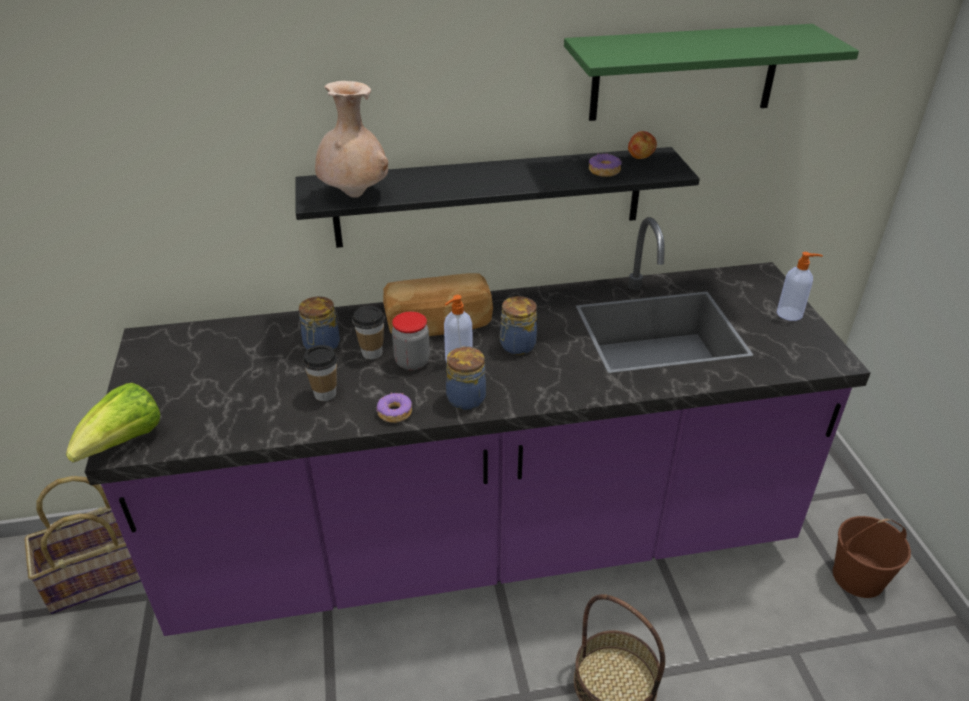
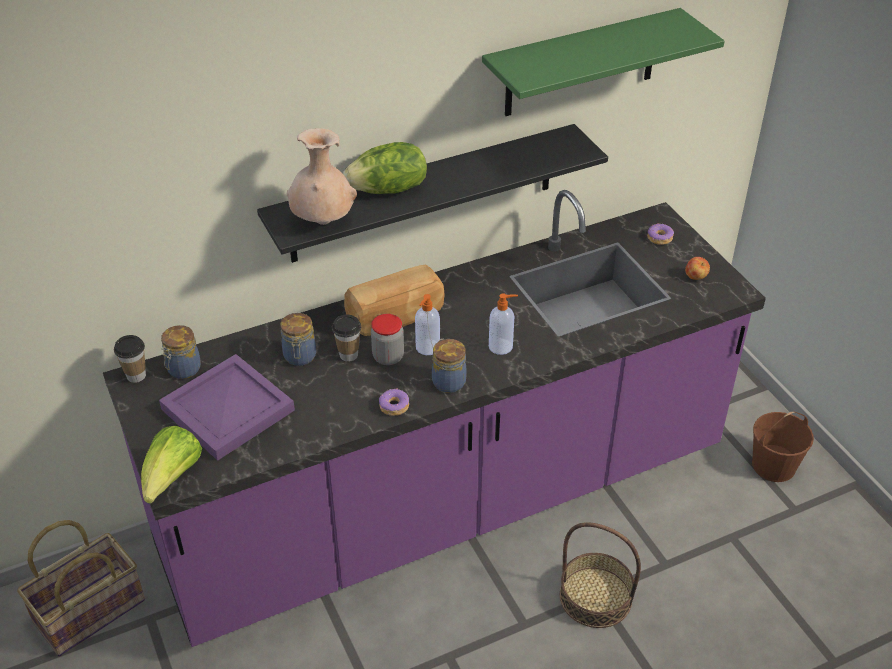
camera: 15 degrees left, 5 degrees up
(219, 386) = (227, 411): none -> purple tray
(325, 394) = (326, 401): cup -> cup (136, 376)
(440, 177) = (389, 190): none -> lettuce
(516, 346) = (472, 325): jar -> jar (183, 370)
(604, 171) = (526, 161): donut -> donut (659, 238)
(640, 158) = (552, 141): apple -> apple (695, 277)
(790, 314) = (692, 253): soap dispenser -> soap dispenser (501, 346)

